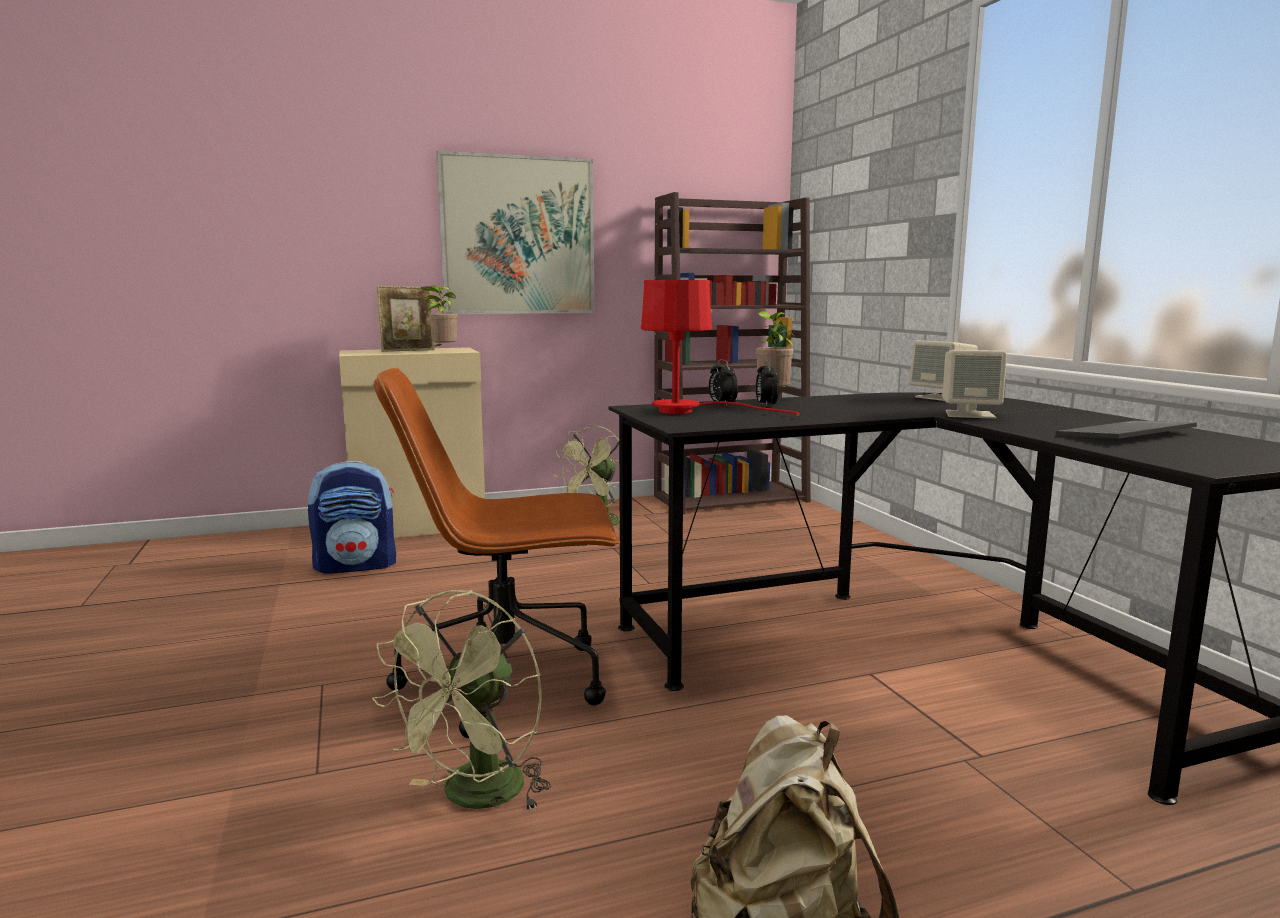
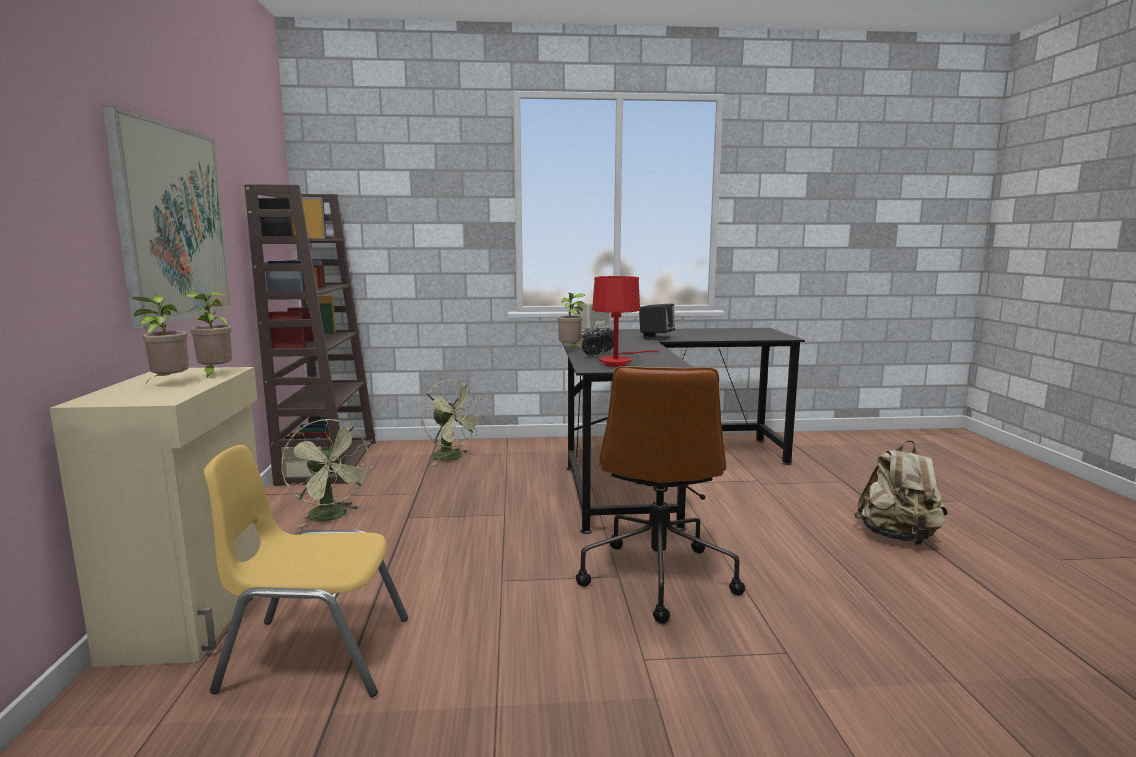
camera: 75 degrees left, 0 degrees up
(357, 566) = (316, 654): backpack -> yellow chair
(408, 351) = (168, 384): picture frame -> potted plant
(475, 798) = (808, 595): green fan -> green fan (452, 458)
(970, 414) = (656, 338): beige speaker -> black speaker
(1127, 434) = (718, 333): keyboard -> none

